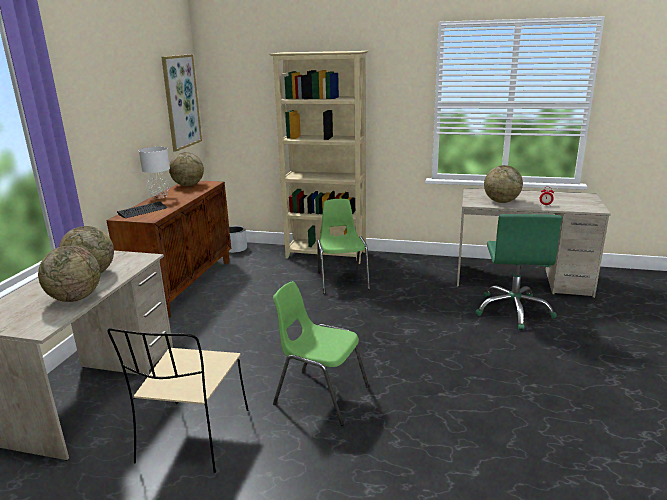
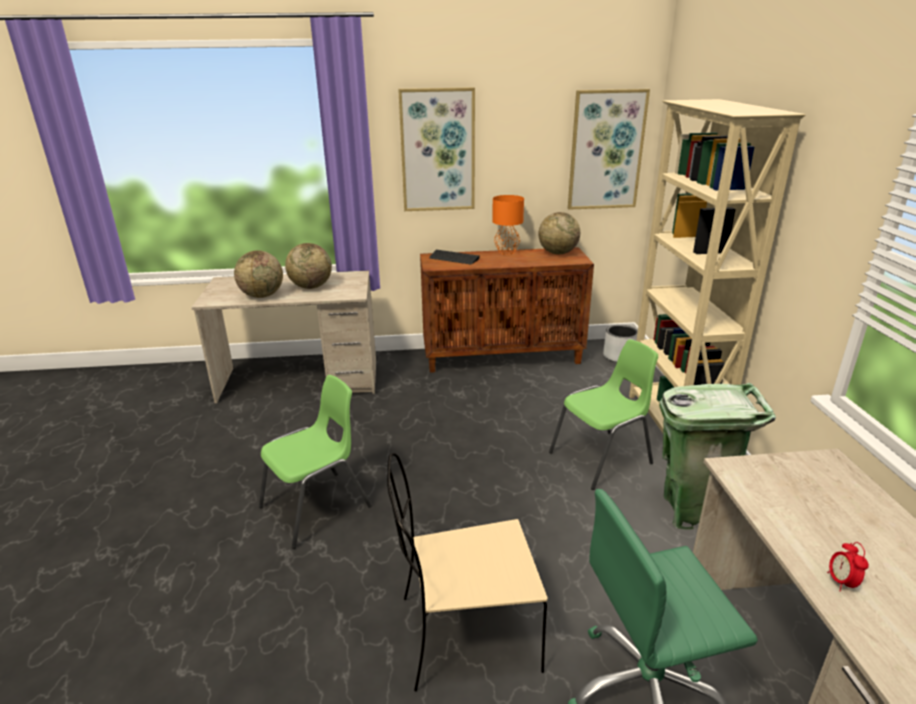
camera: 70 degrees right, 5 degrees up
(97, 117) = (437, 151): none -> picture
(160, 196) = (506, 252): white table lamp -> orange table lamp
(193, 437) = (242, 449): beige chair -> beige chair (465, 634)
(320, 395) = (318, 507): green chair -> green chair turned 45 degrees clockwise
(402, 269) = (694, 510): none -> green trash can
(501, 201) = (791, 507): globe -> none

